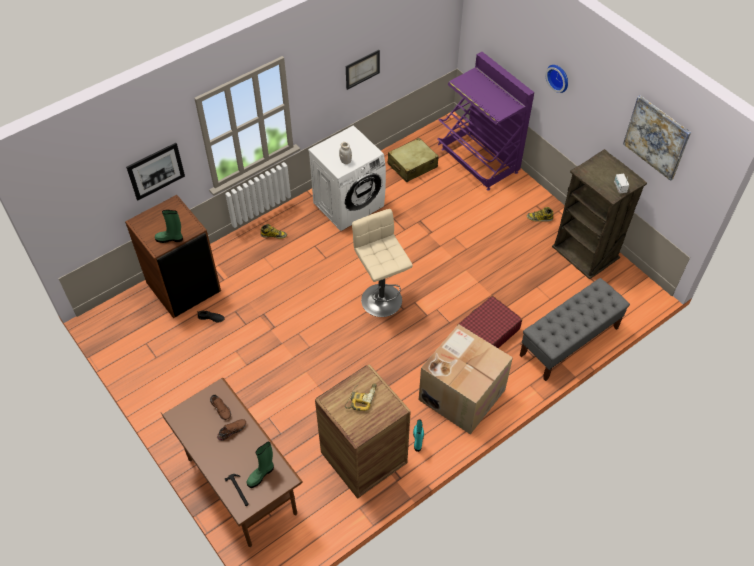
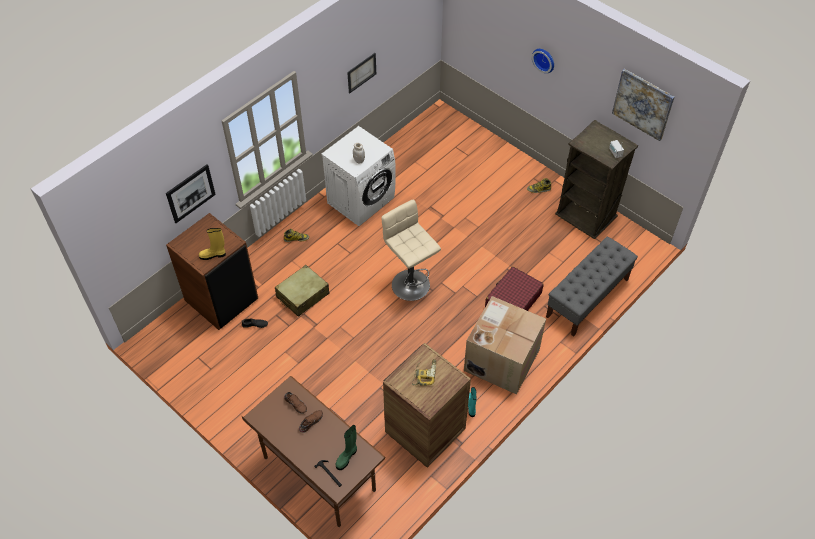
camera: 10 degrees left, 0 degrees up
(170, 239) = (213, 255): green boot -> yellow boot
(412, 165) = (412, 156): beige suitcase -> beige suitcase (302, 295)
(477, 162) = (471, 144): purple shoe rack -> none

